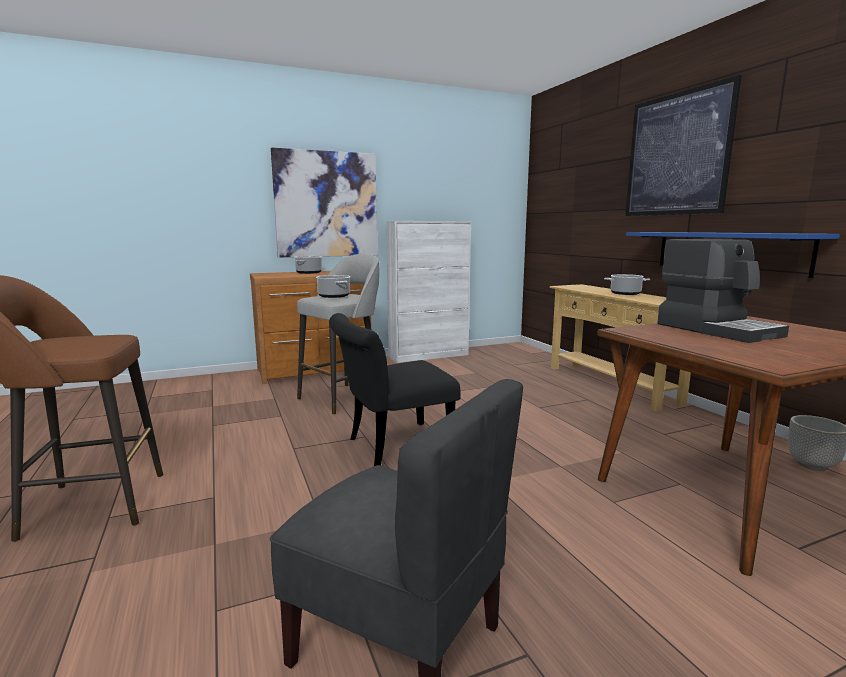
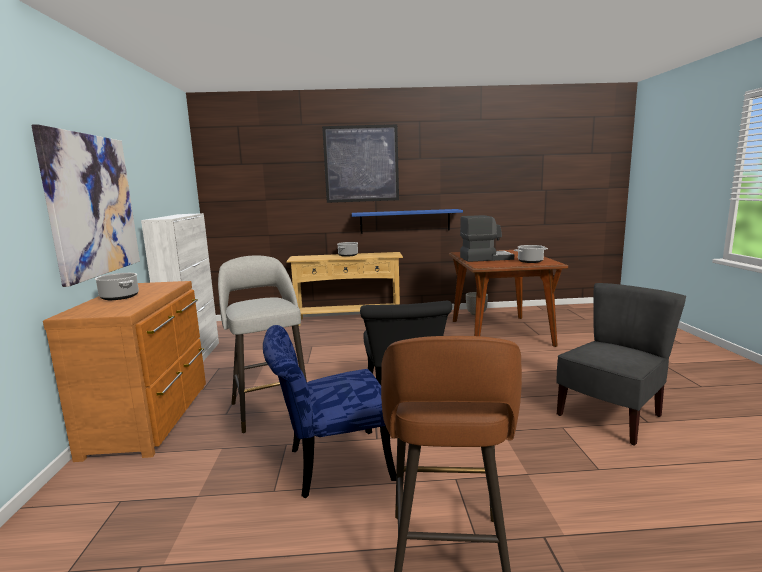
camera: 70 degrees left, 0 degrees up
(246, 437) = (330, 465): none -> blue chair
(334, 296) = (263, 304): cooking pot -> cooking pot (530, 261)

